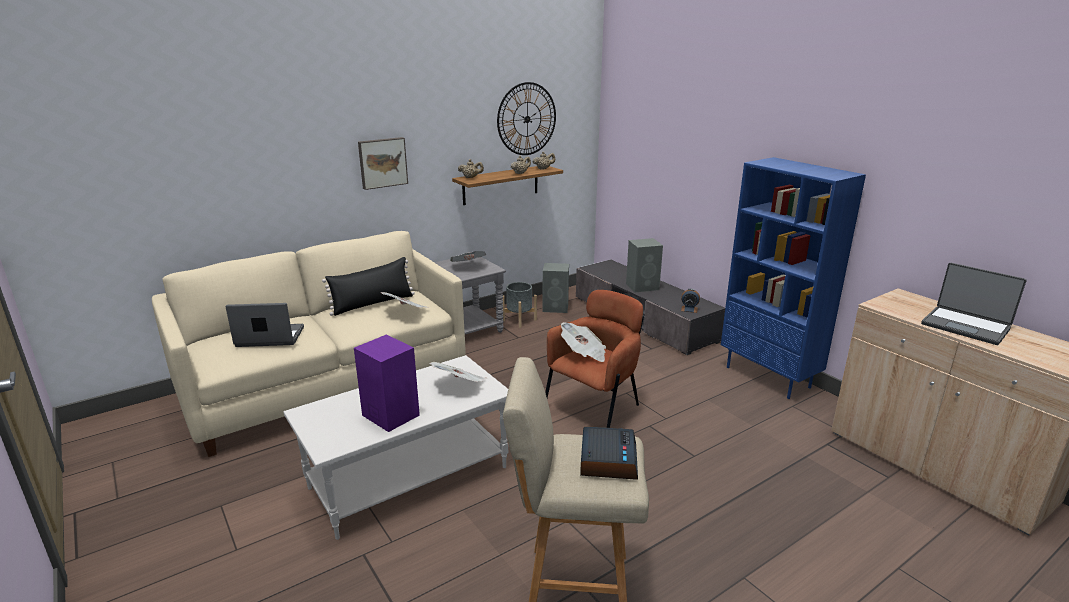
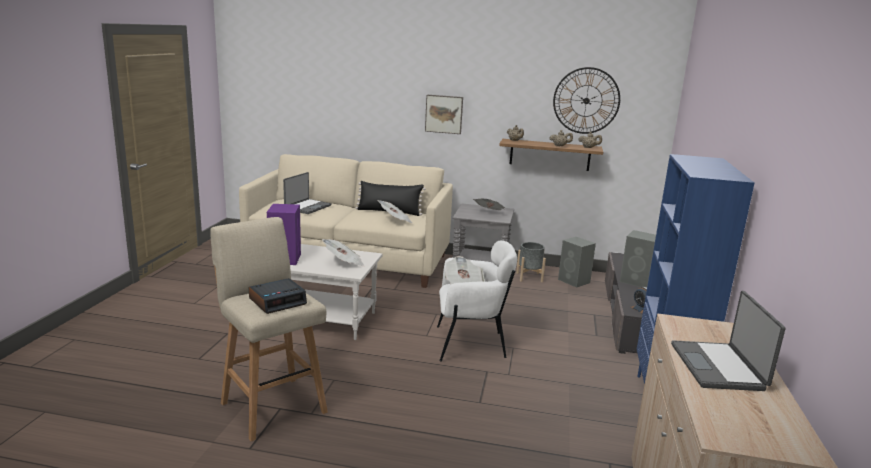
camera: 45 degrees right, 5 degrees down
(269, 338) = (307, 207): laptop -> laptop turned 75 degrees clockwise
(595, 409) = (470, 344): brown armchair -> white armchair

